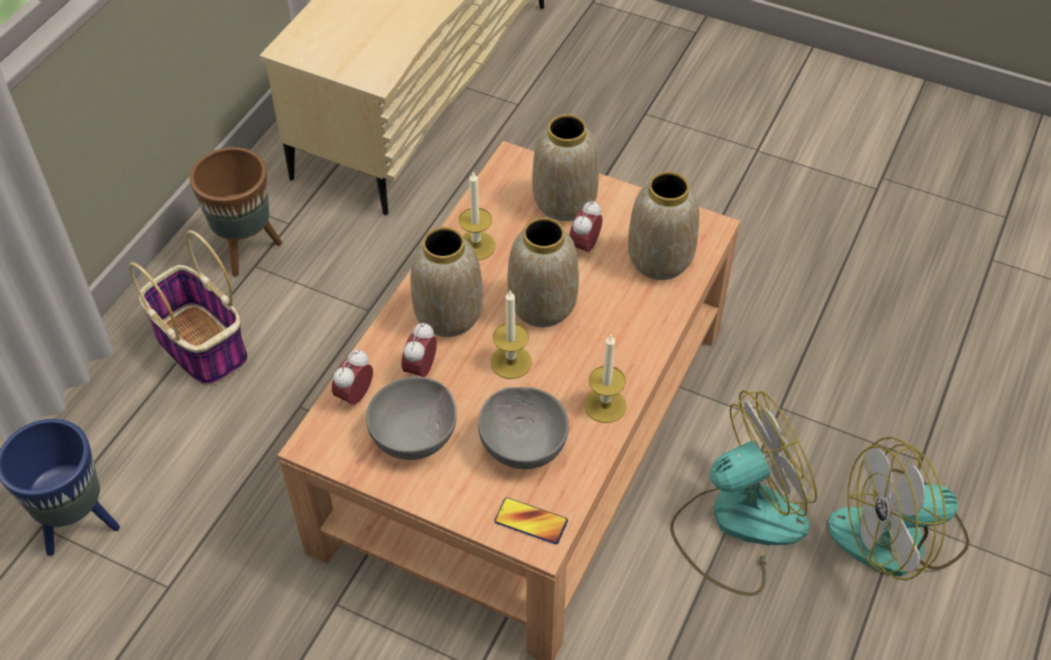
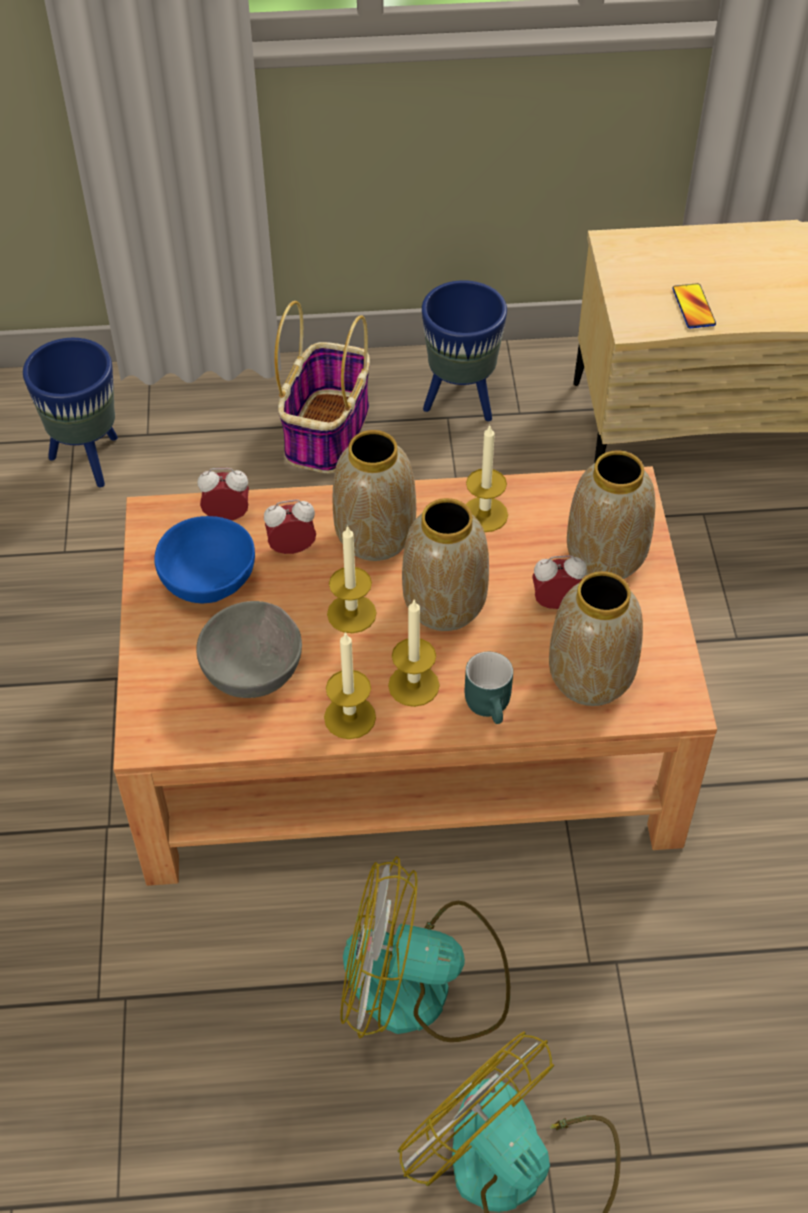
camera: 60 degrees right, 0 degrees up
(246, 251) = (460, 402): brown planter -> blue planter
(416, 436) = (210, 584): grey bowl -> blue bowl
(531, 521) = (164, 720): phone -> phone (693, 307)
(601, 356) = (413, 685): none -> candle
(648, 322) = (492, 706): none -> turquoise mug
(738, 524) = (422, 985): fan -> fan turned 150 degrees clockwise

